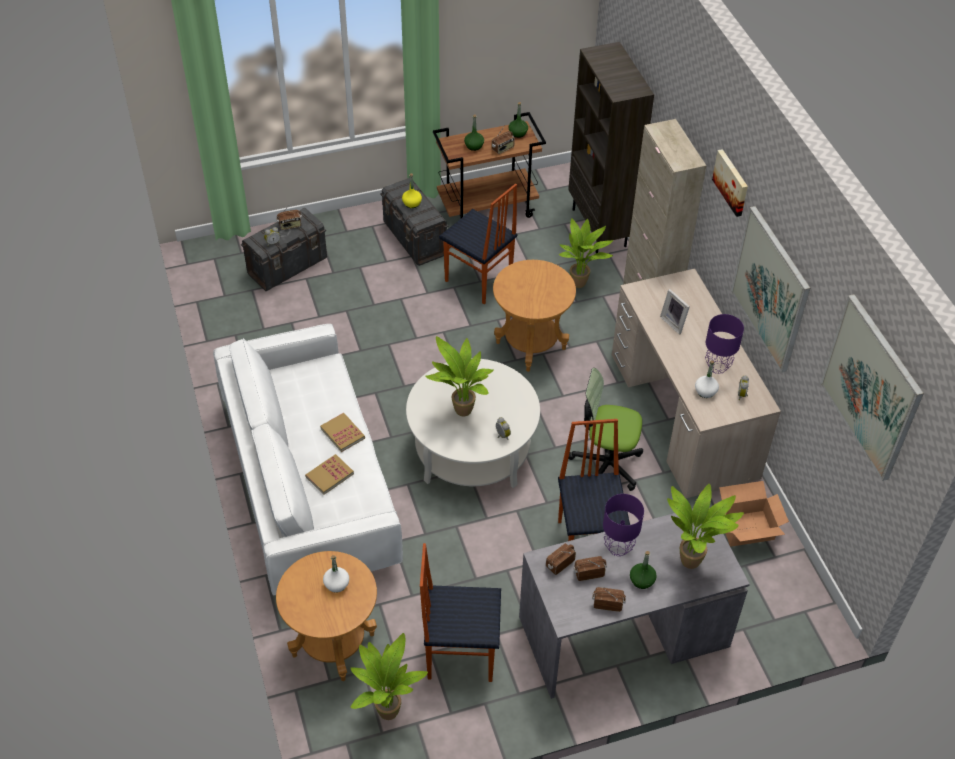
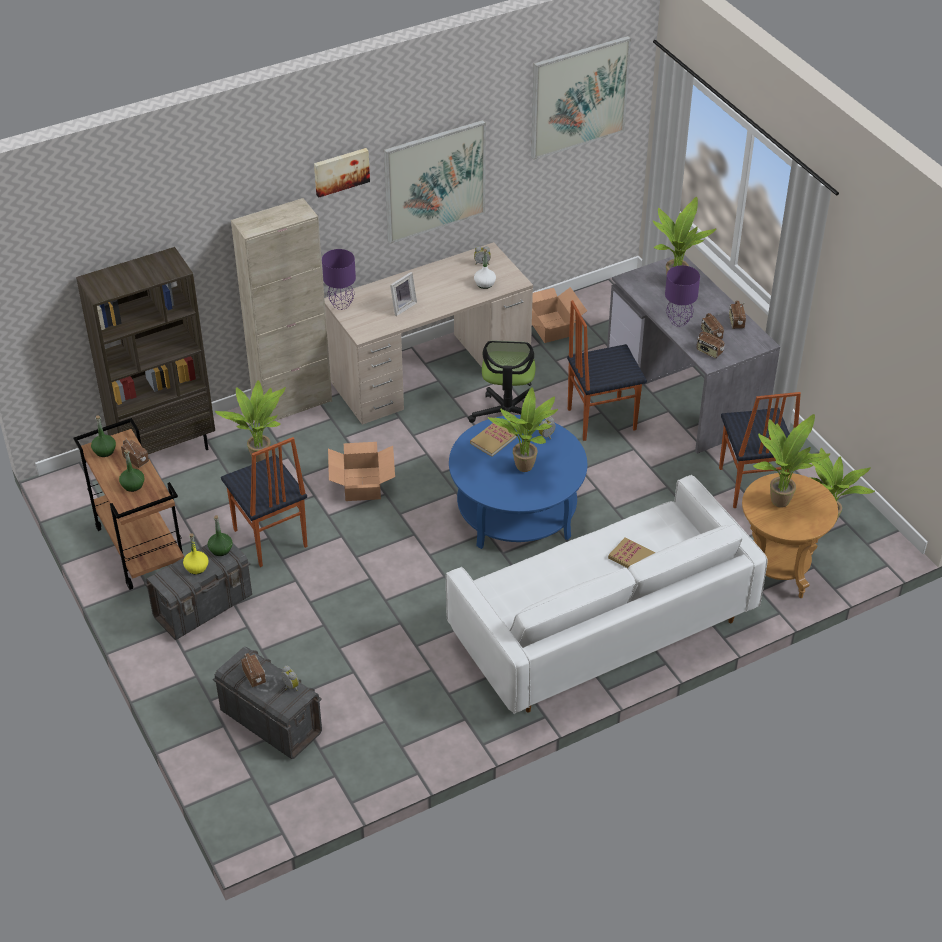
camera: 100 degrees left, 5 degrees down
(336, 584) = (778, 500): white bottle -> potted plant
(342, 433) = (576, 558): book -> book (493, 440)
(472, 449) = (516, 510): white coffee table -> blue coffee table
(478, 281) = (269, 539): chair -> chair turned 120 degrees clockwise
(531, 345) = (361, 484): brown side table -> cardboard box
(641, 580) = (705, 306): green bottle -> green bottle (220, 549)
(718, 367) = (452, 278): purple table lamp -> purple table lamp (341, 304)

